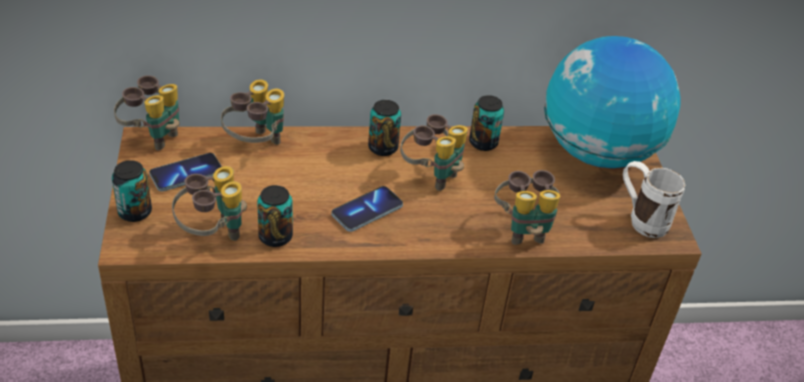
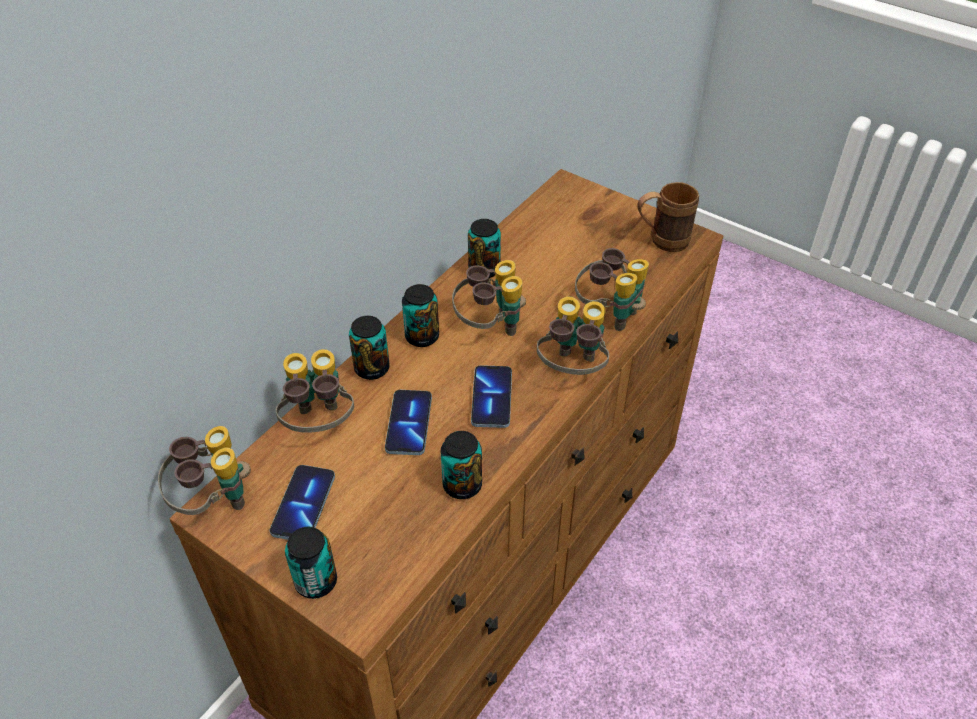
camera: 45 degrees left, 5 degrees up
(212, 234) = (411, 532): binoculars -> binoculars (572, 369)
(300, 183) = (409, 424): none -> phone
(328, 141) = (372, 368): none -> can
(597, 153) = (565, 213): globe -> none
(640, 219) = (660, 241): white mug -> brown mug

